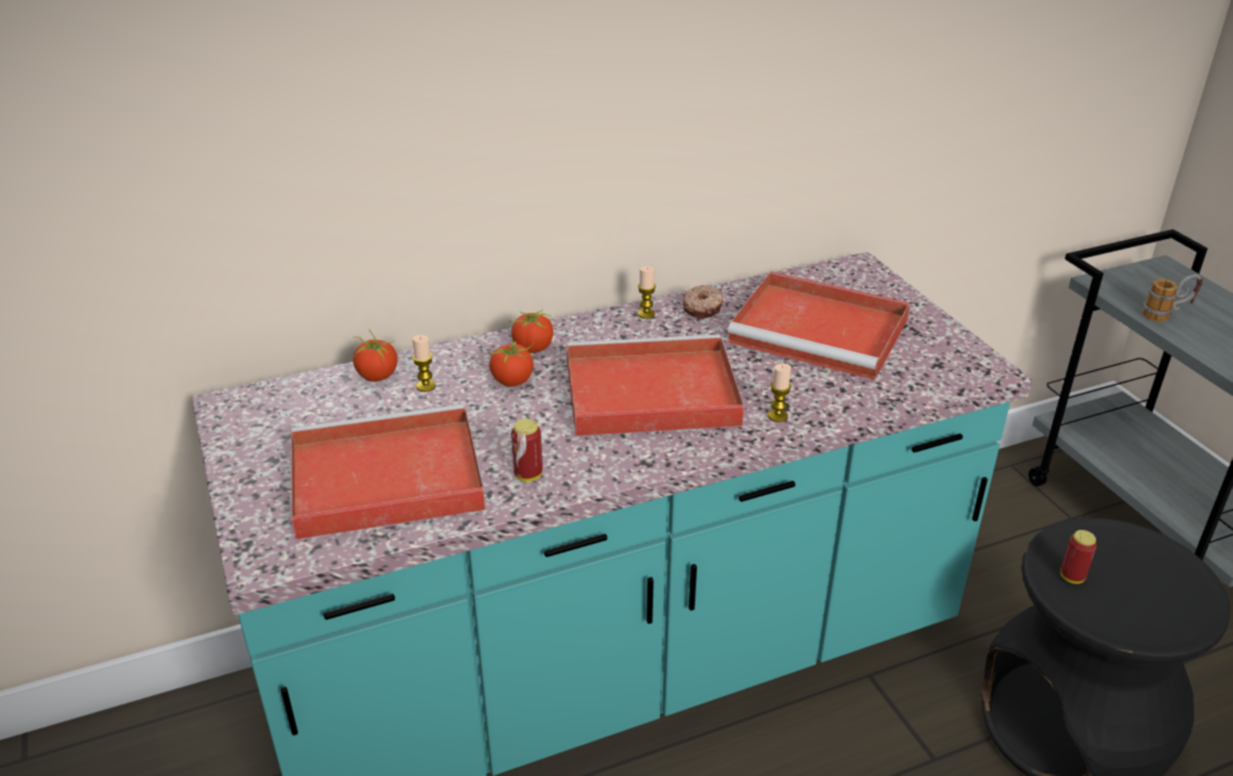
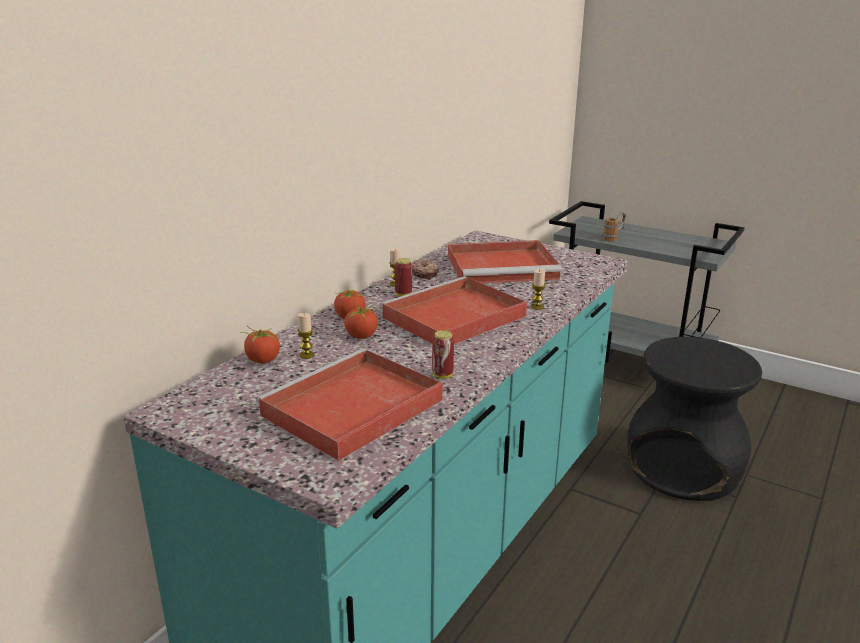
camera: 35 degrees left, 10 degrees down
(1072, 577) = (680, 367): can -> can (403, 295)

